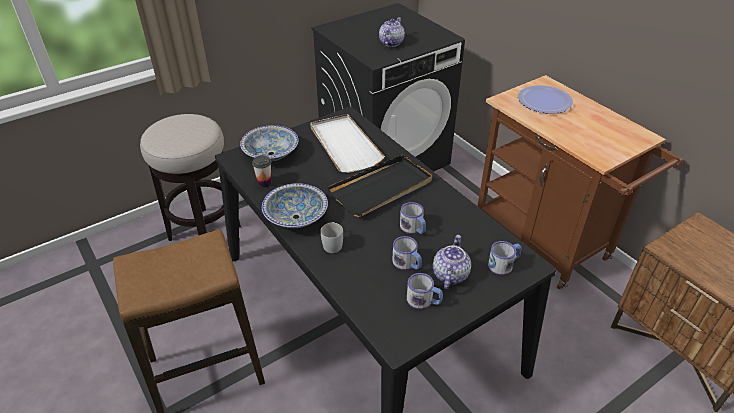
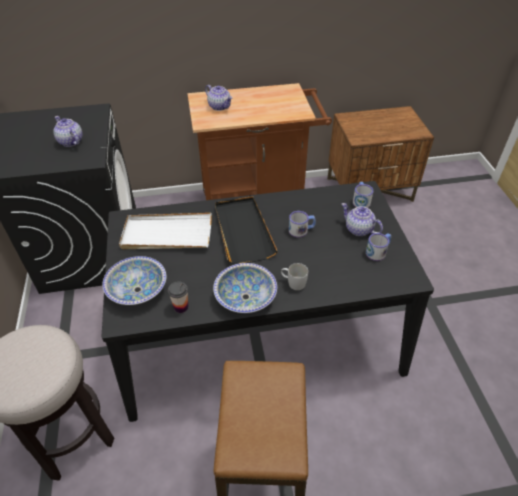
camera: 65 degrees left, 5 degrees up
(407, 264) = (337, 247): mug -> none
(544, 101) = (220, 106): plate -> teapot

